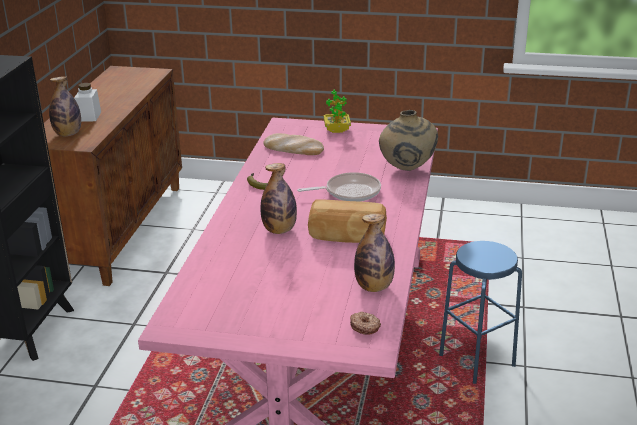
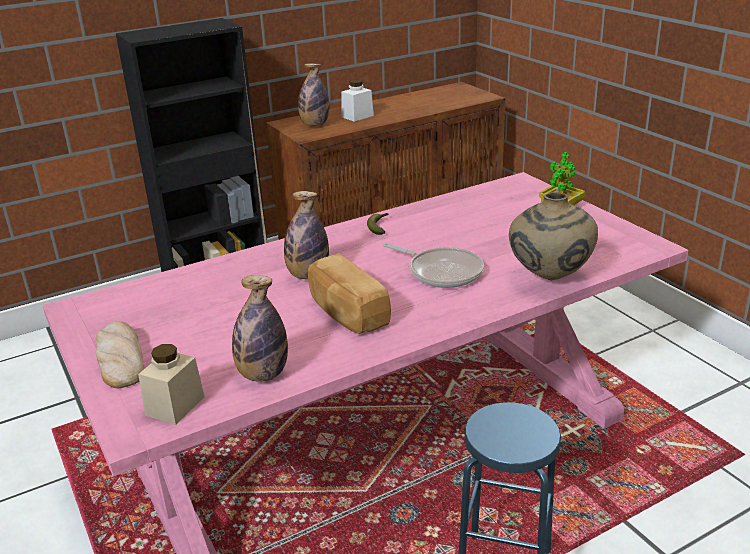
camera: 50 degrees right, 0 degrees up
(293, 148) = (479, 208): bread -> bread (120, 358)
(365, 326) = (175, 406): donut -> beige jar

